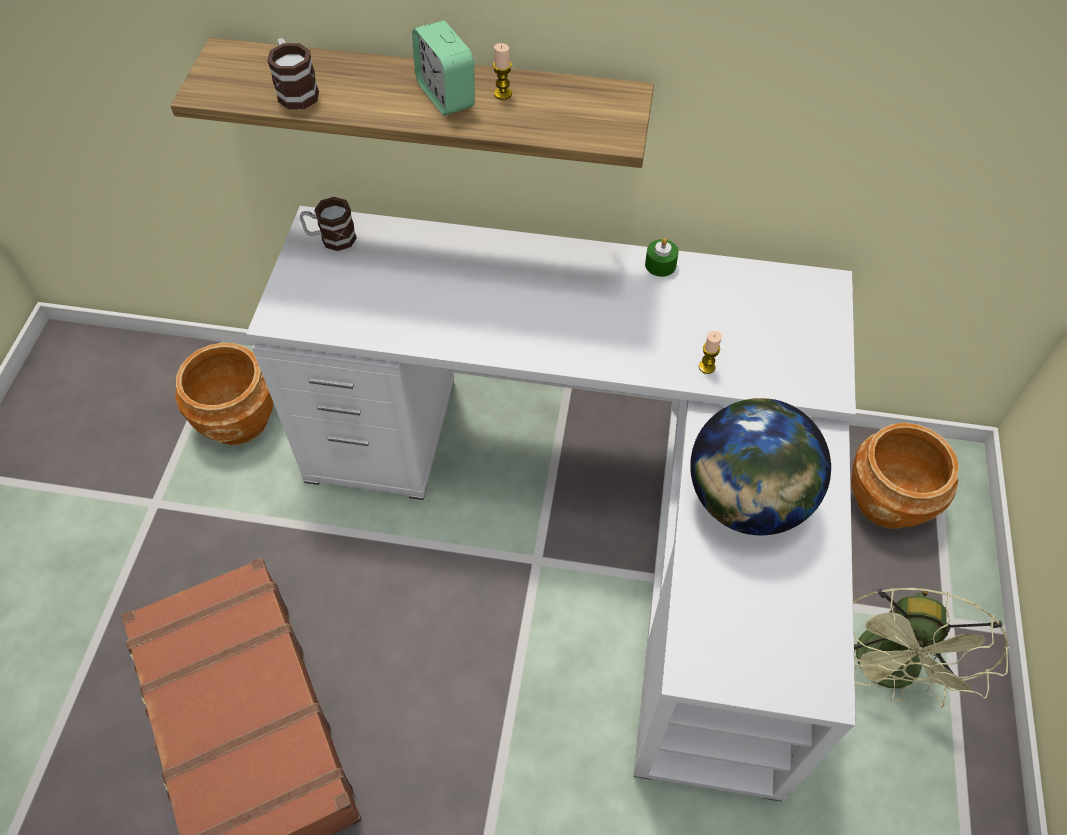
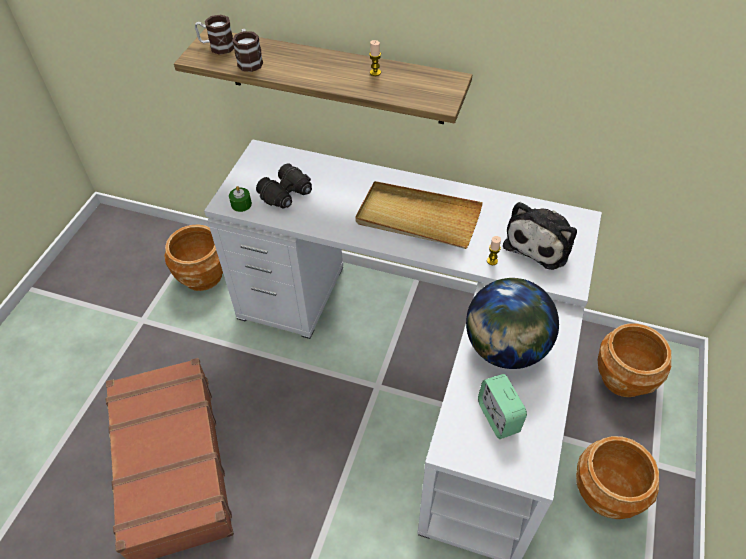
camera: 10 degrees right, 5 degrees down
(331, 238) = (267, 160): mug -> mug (217, 47)
(374, 293) = (287, 194): none -> black binoculars
(446, 95) = (340, 71): alarm clock -> alarm clock (498, 417)
(583, 310) = (417, 218): none -> beige tray
(660, 265) = (473, 195): green candle -> green candle (241, 204)
(773, 328) = (541, 242): none -> plush toy
(889, 673) = (606, 492): green fan -> brown planter

